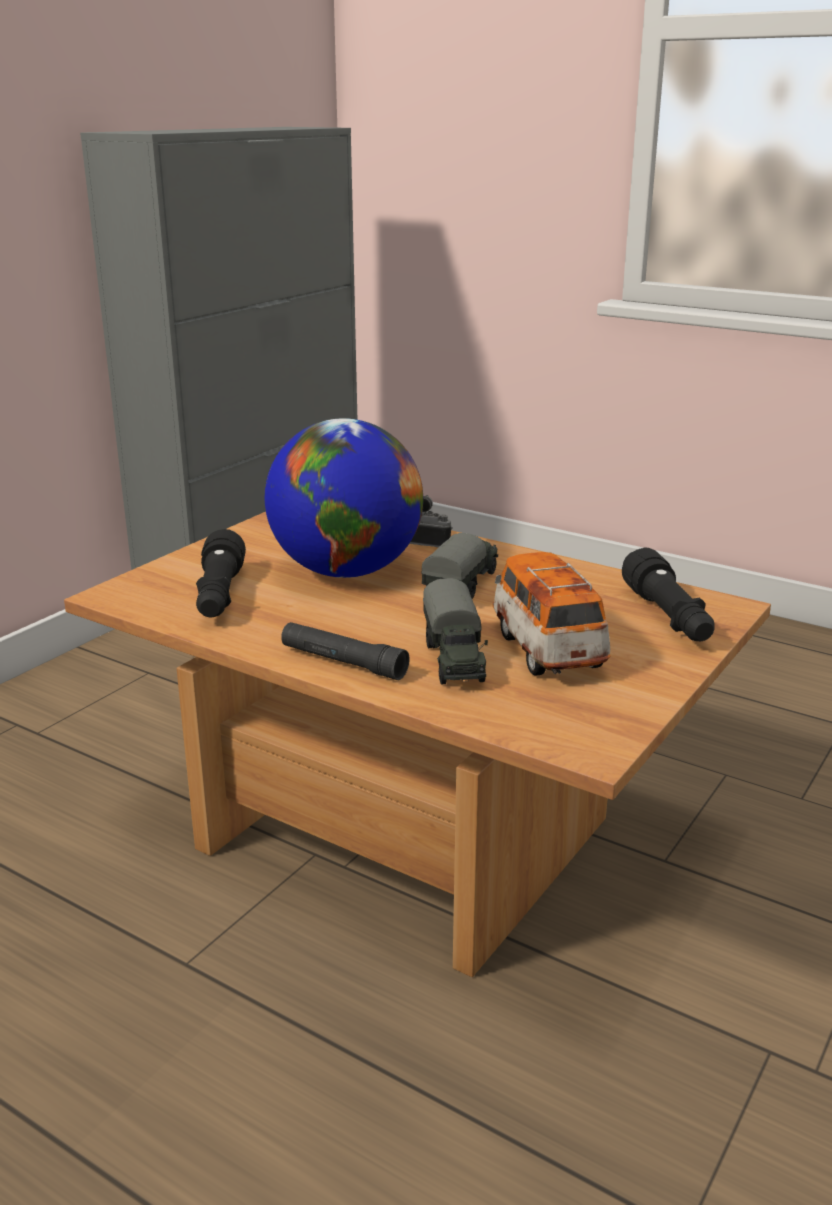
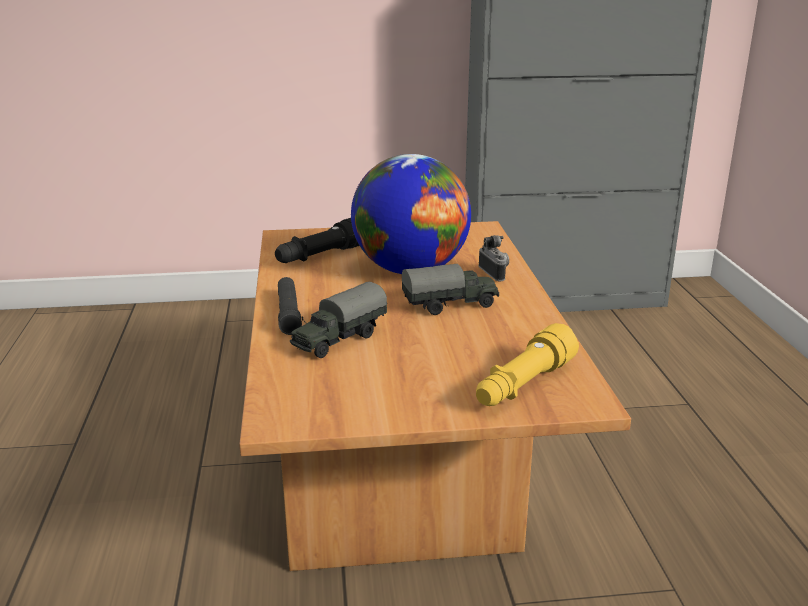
camera: 50 degrees right, 0 degrees up
(547, 649) = (399, 361): toy car -> none
(668, 618) = (523, 385): black flashlight -> yellow flashlight

